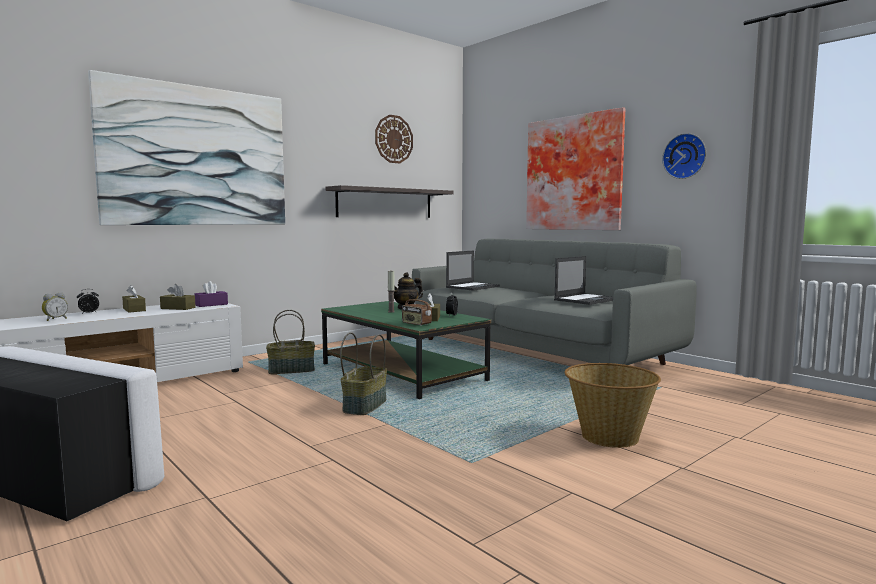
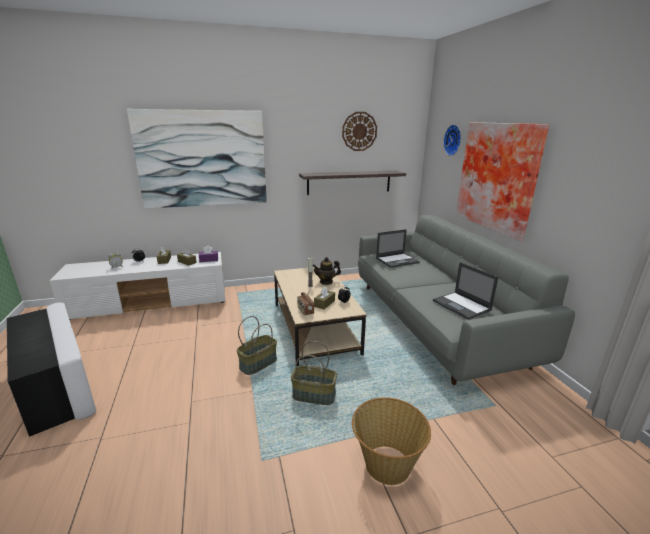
camera: 25 degrees right, 15 degrees up
(292, 370) = (252, 308): basket -> basket (314, 395)
(403, 372) = (315, 328): green coffee table -> beige coffee table
(586, 300) = (462, 305): laptop -> laptop turned 75 degrees clockwise
(685, 156) = (595, 188): wall clock -> wall clock (454, 140)

